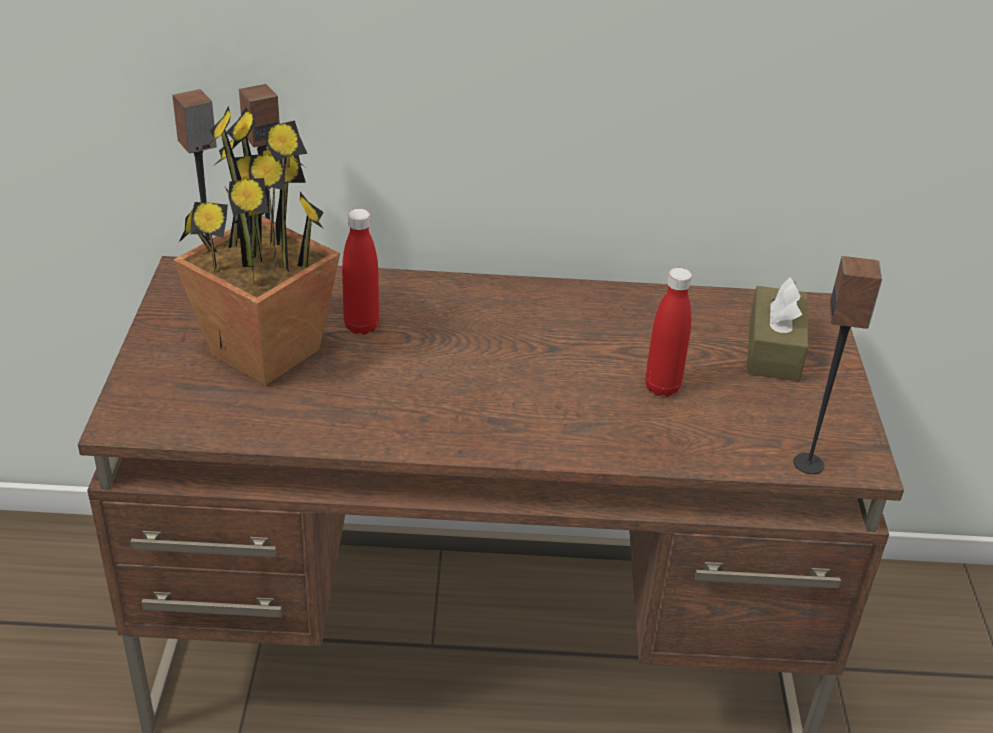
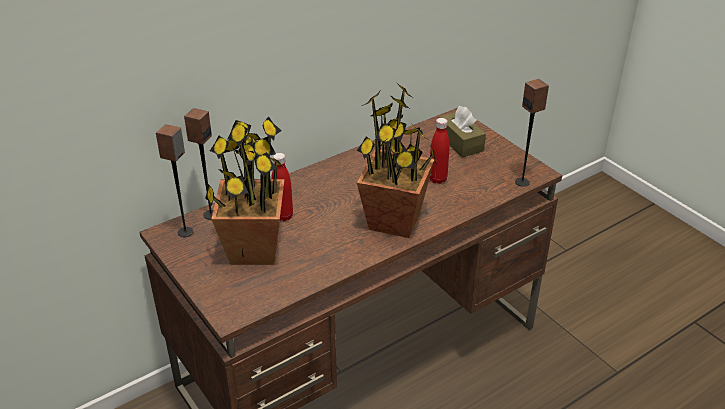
camera: 35 degrees left, 0 degrees up
(513, 416) = (395, 221): none -> potted plant

